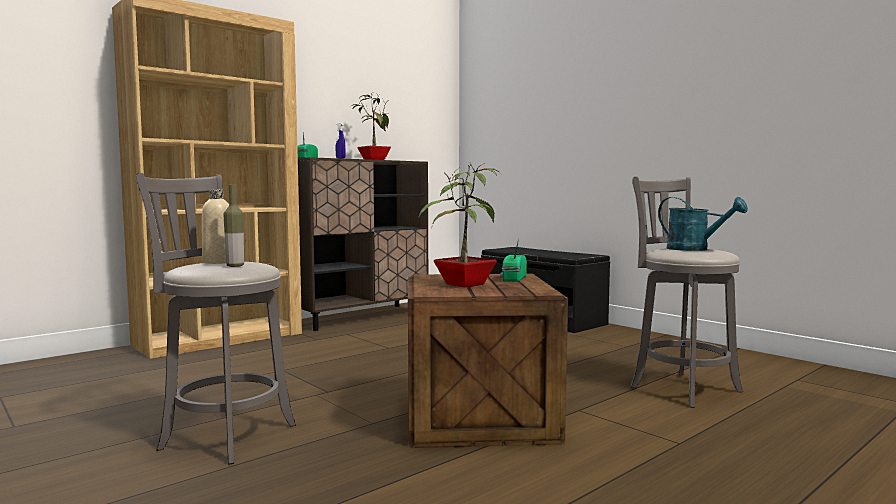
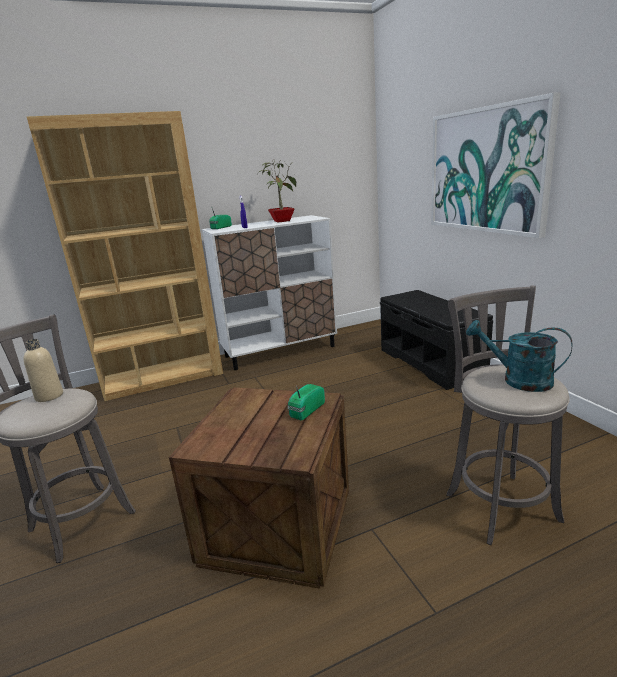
camera: 20 degrees right, 15 degrees up
(235, 266) = (45, 411): bottle -> none
(360, 317) = (280, 351): brown cabinet -> white cabinet
(463, 285) = (244, 425): potted plant -> none
(594, 118) = (486, 170): none -> picture
(695, 249) = (518, 380): turquoise watering can -> turquoise watering can turned 150 degrees clockwise

